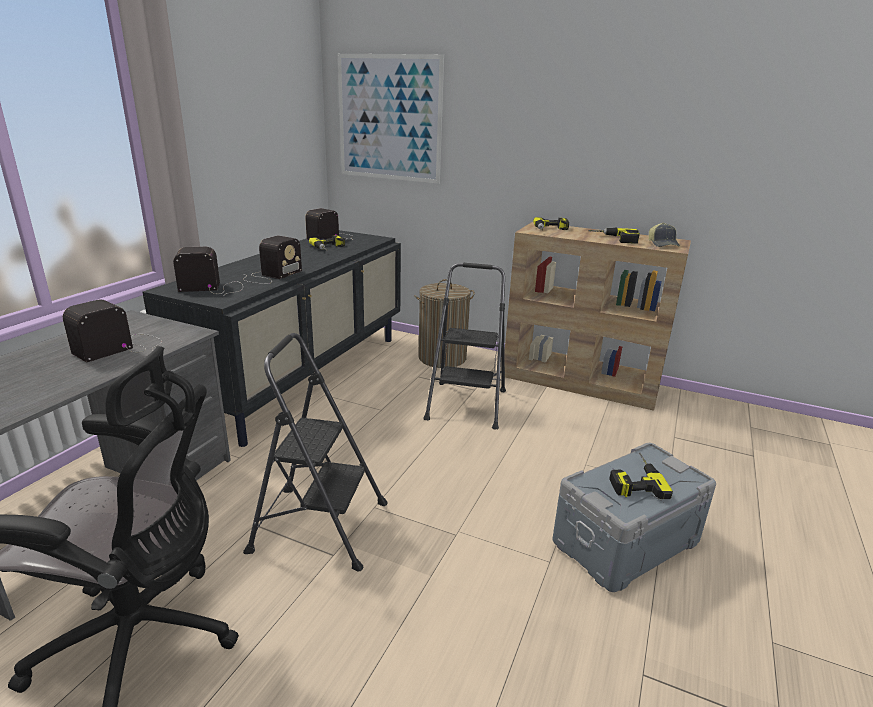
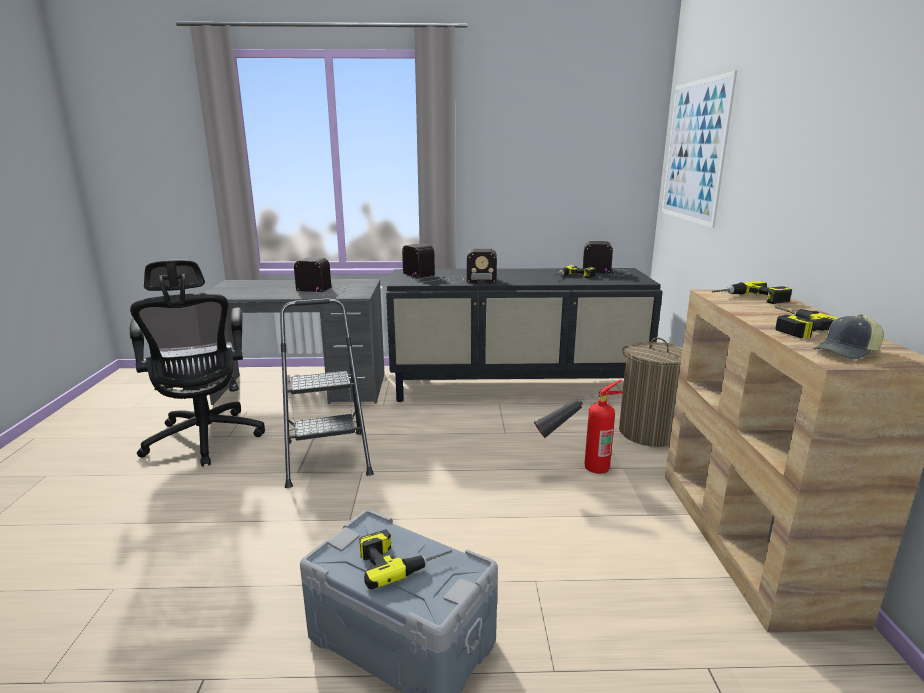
camera: 65 degrees right, 5 degrees down
(467, 402) = (575, 470): black step ladder -> fire extinguisher

